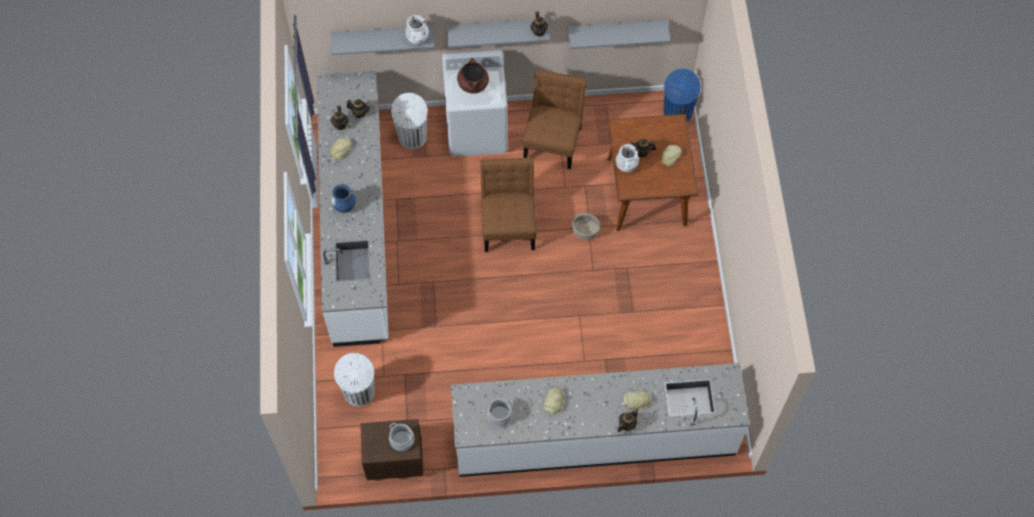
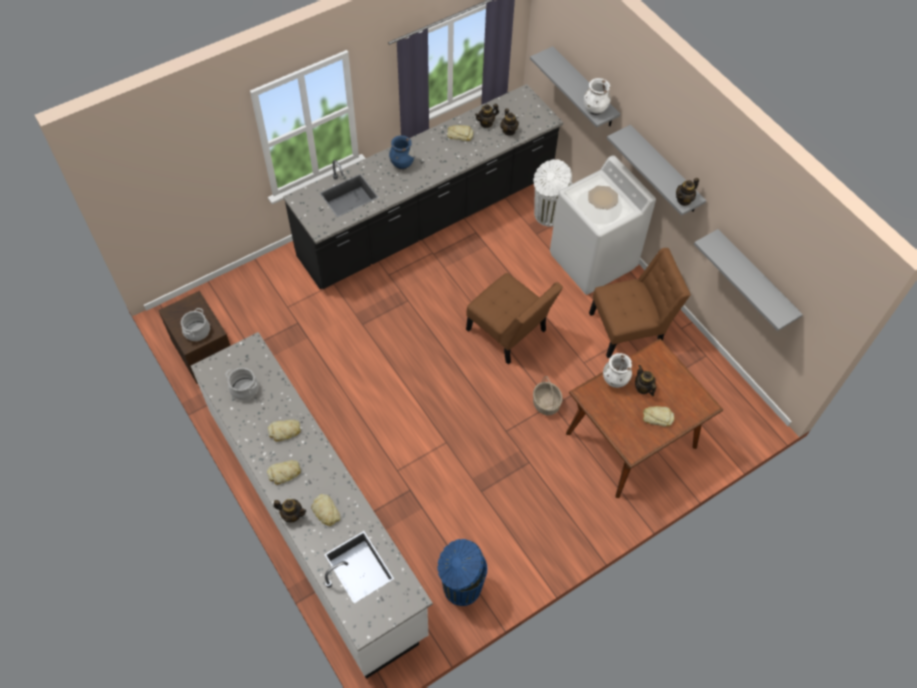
camera: 60 degrees right, 5 degrees down
(358, 227) = (428, 218): white counter -> black counter
(359, 393) = (260, 296): white trash can -> none
(473, 84) = (602, 197): brown cooking pot -> plate
(508, 224) = (509, 333): brown chair -> brown chair turned 75 degrees clockwise
(589, 416) = (284, 473): none -> bread
(677, 114) = (745, 427): blue trash can -> blue trash can (460, 587)

